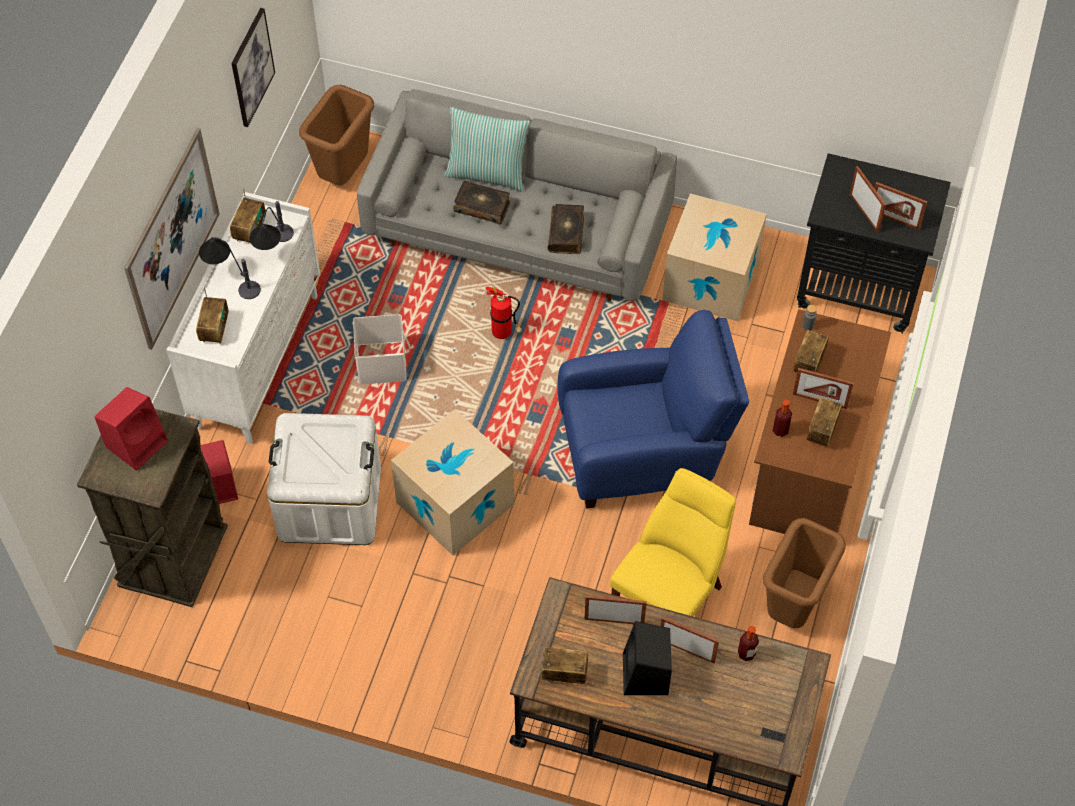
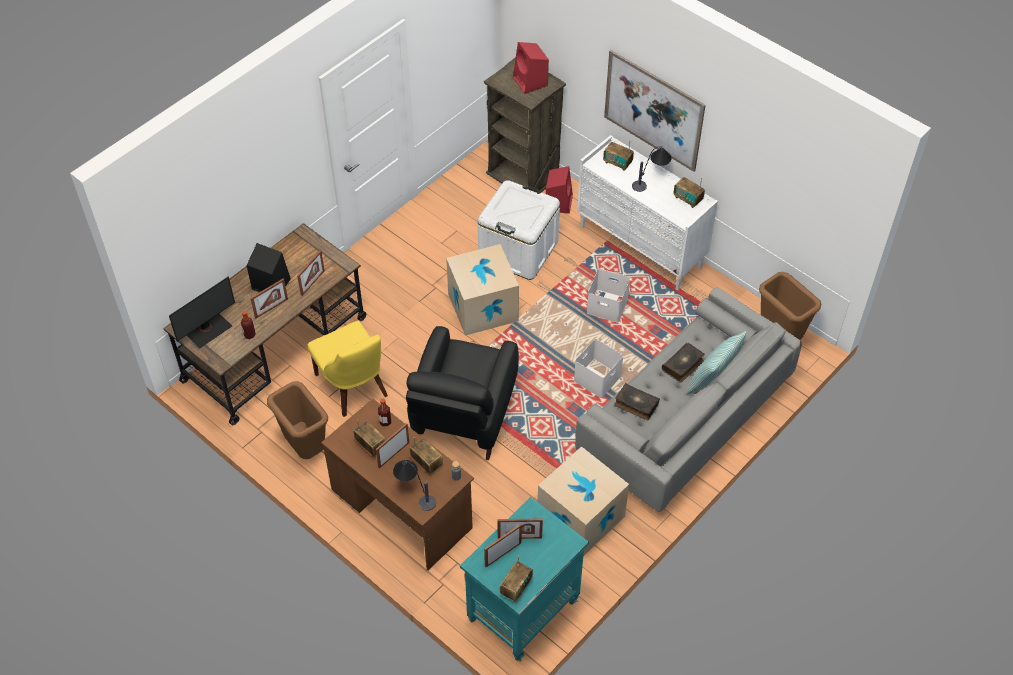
camera: 115 degrees right, 5 degrees down
(251, 67) = (773, 171): picture -> none
(274, 250) = (664, 206): table lamp -> table lamp (414, 492)
(504, 333) = (597, 377): fire extinguisher -> white storage box
(564, 673) = (297, 249): radio -> radio (516, 587)
(645, 452) = (462, 417): blue armchair -> black armchair
(769, 714) = (207, 329): none -> monitor
(859, 290) = (522, 611): black cart -> turquoise cart

